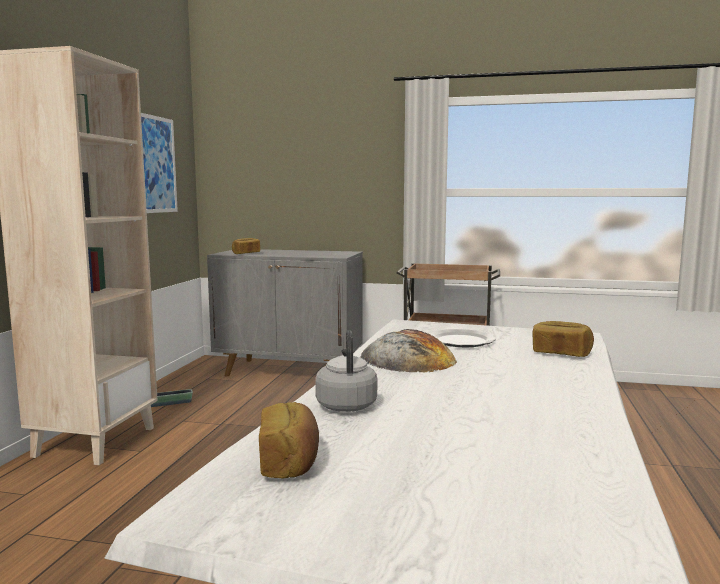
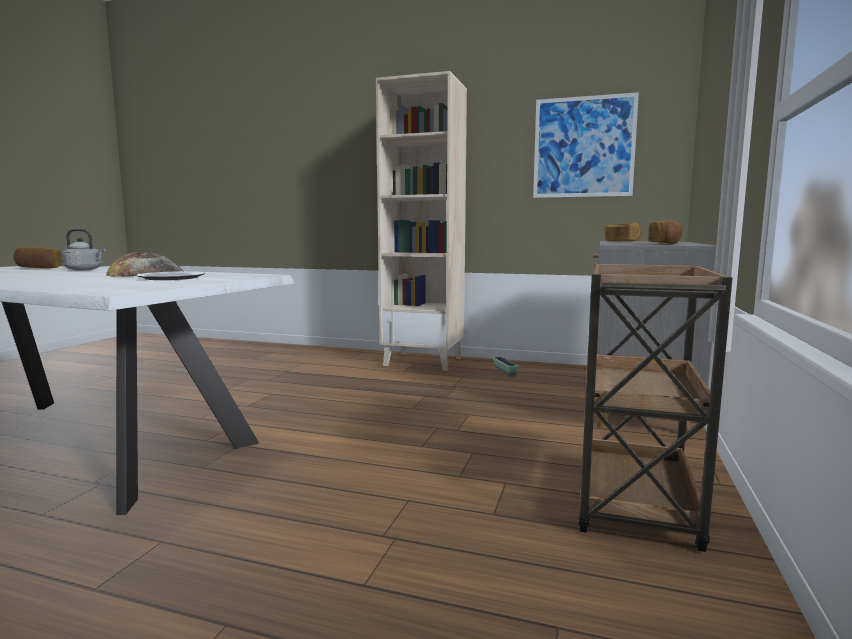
camera: 95 degrees right, 0 degrees up
(561, 353) = (73, 285): bread -> bread (665, 244)

